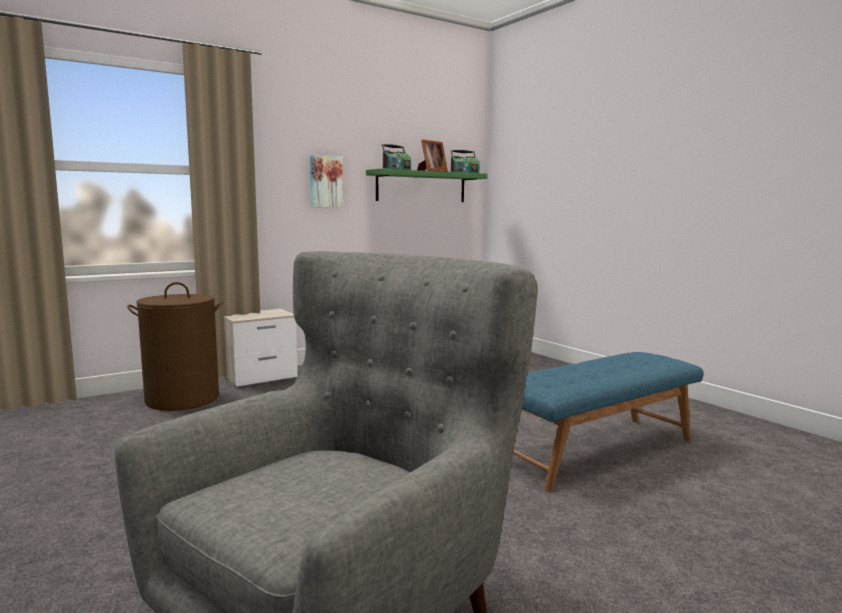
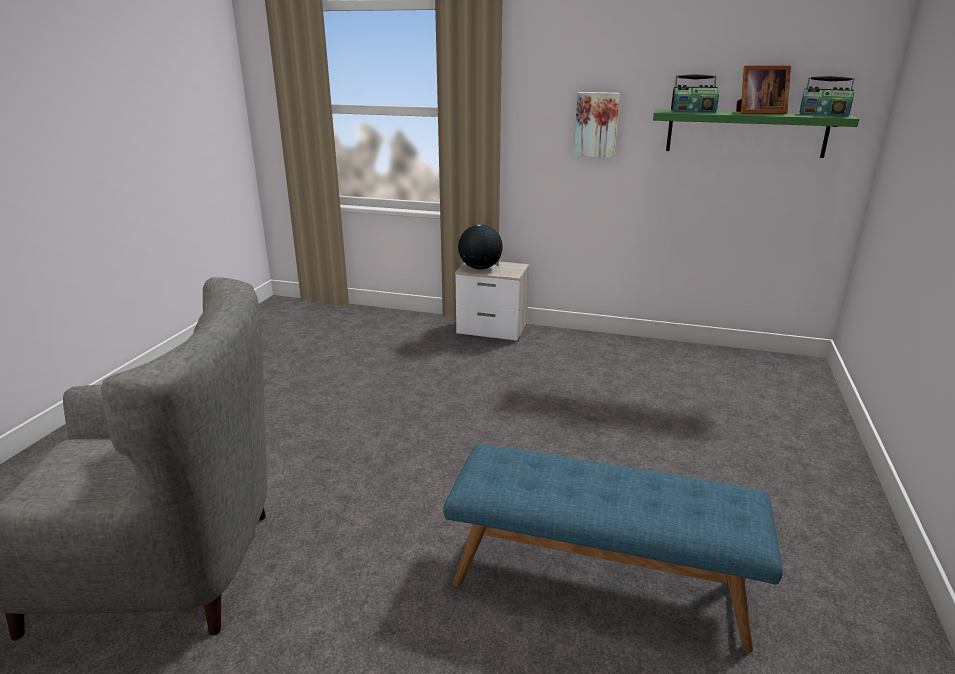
camera: 50 degrees right, 15 degrees up
(182, 399) = (405, 332): brown laundry basket -> none
(248, 316) = (480, 268): none -> globe

